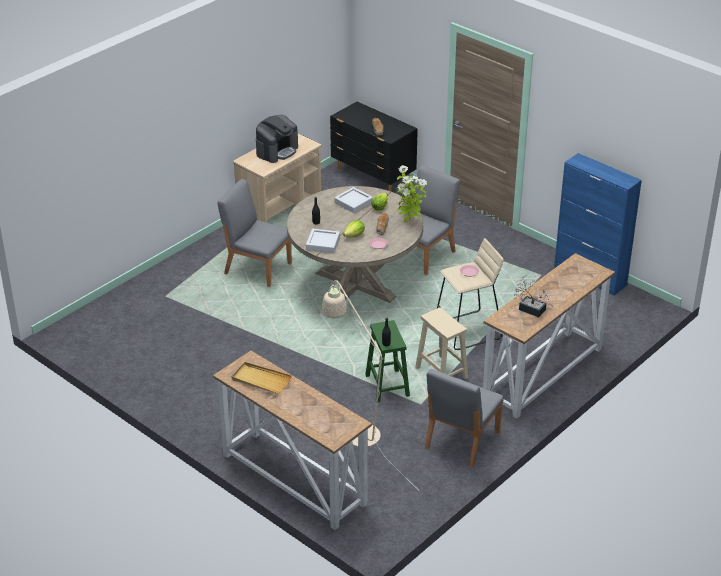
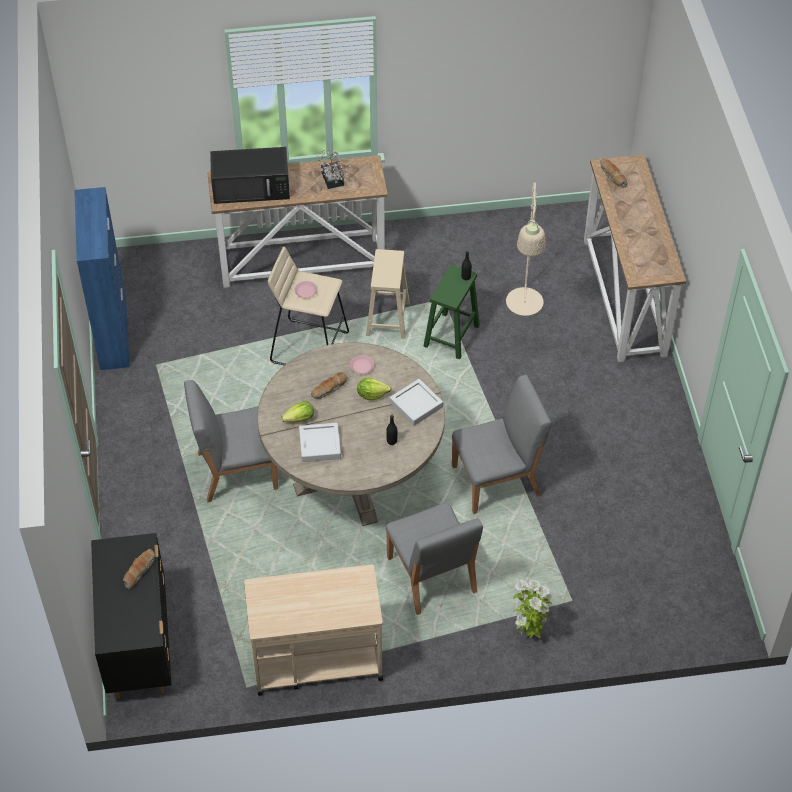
camera: 140 degrees left, 15 degrees up
(261, 380) = (647, 250): beige tray -> none
(277, 151) = (310, 604): coffee machine -> none
(340, 419) = (612, 176): none -> bread
(409, 221) = (294, 377): potted plant -> potted plant (528, 633)
(461, 440) = (447, 246): grey chair -> grey chair (497, 480)
(573, 278) = (252, 187): none -> black microwave

